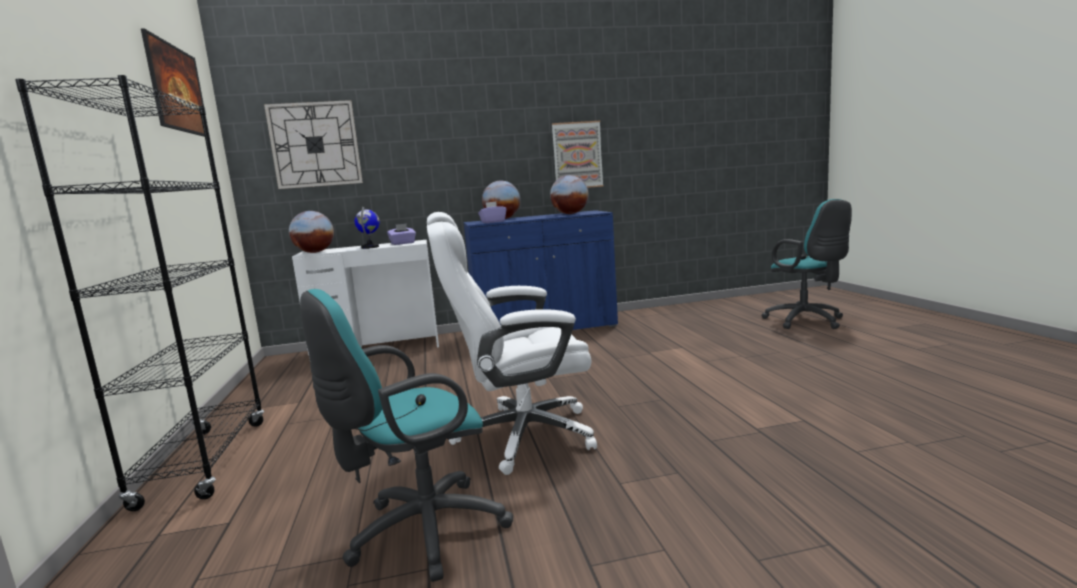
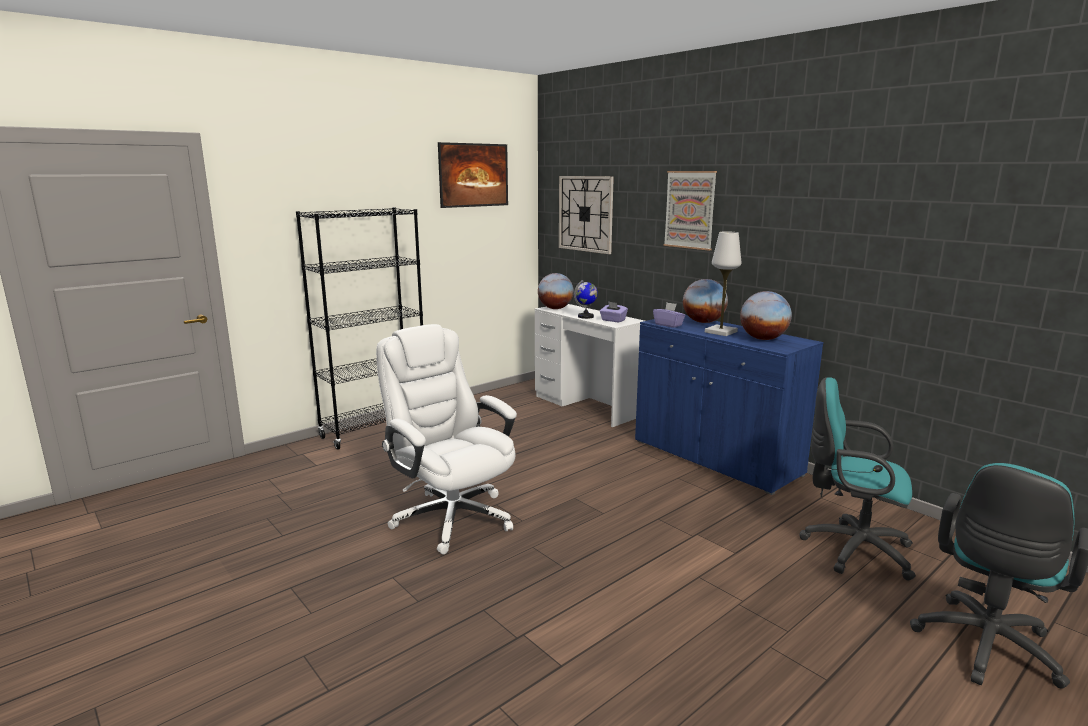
camera: 60 degrees right, 5 degrees up
(420, 533) = (315, 521): turquoise office chair -> turquoise office chair (851, 549)
(536, 217) = (720, 332): none -> white table lamp
(577, 155) = (817, 265): picture -> picture (690, 210)

